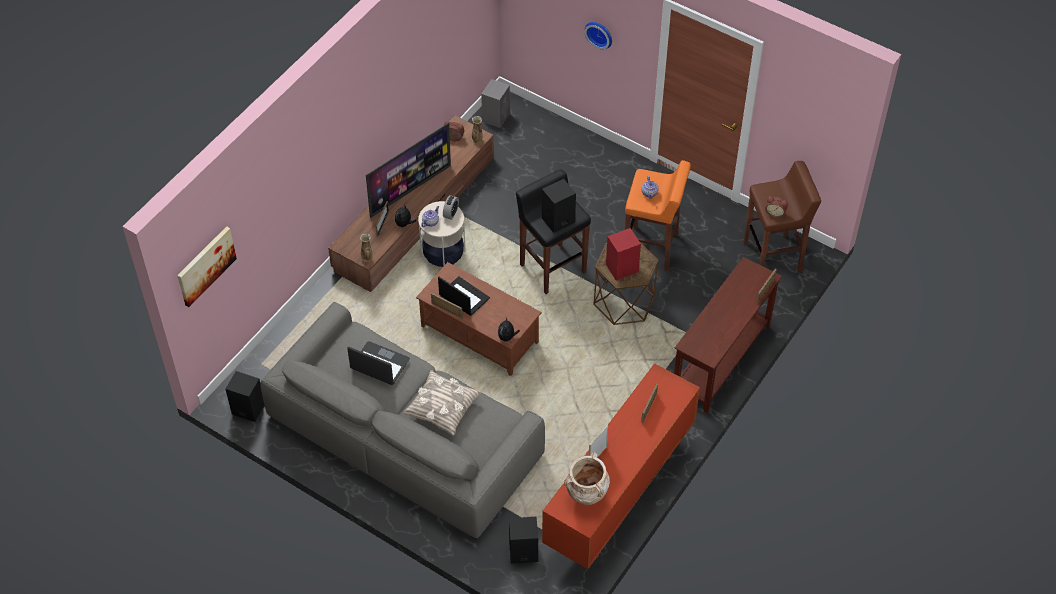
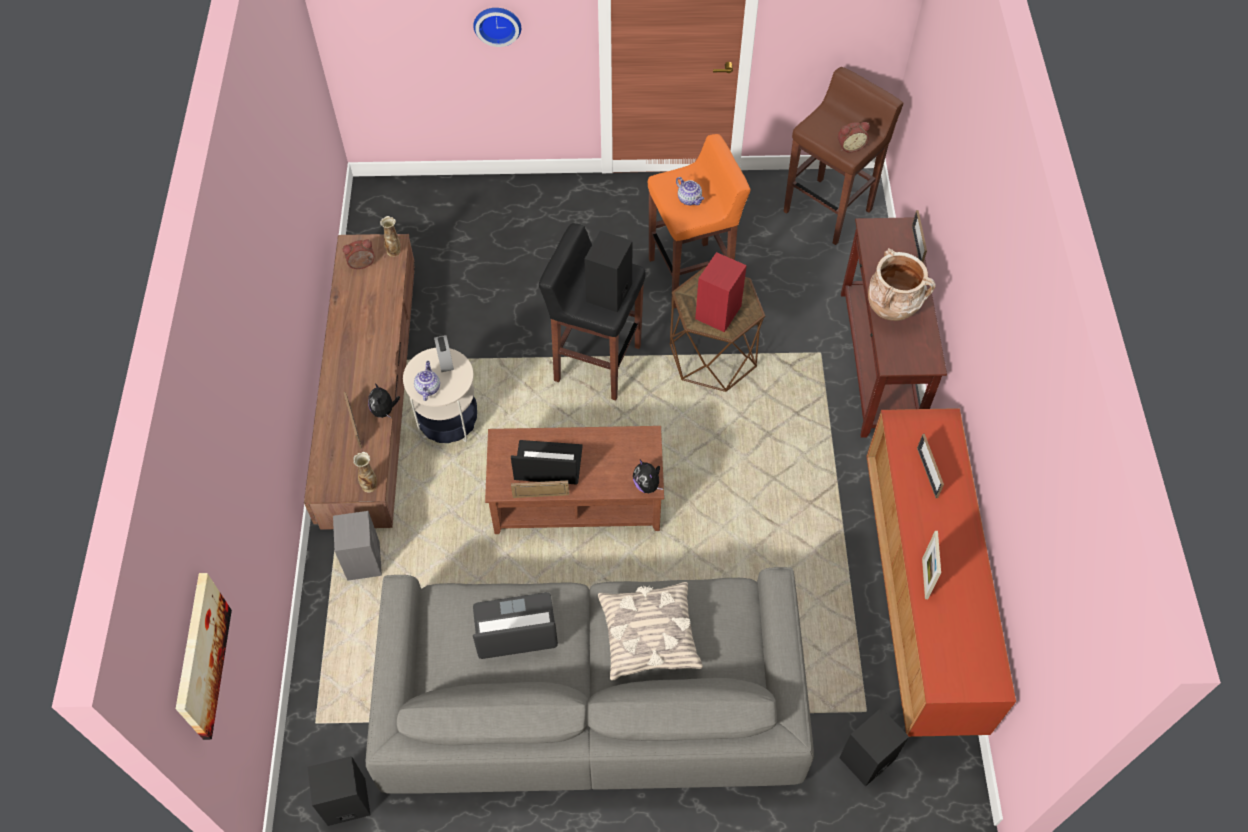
camera: 35 degrees left, 5 degrees up
(410, 190) = (356, 362): television -> none
(496, 116) = (378, 214): grey speaker -> grey speaker (363, 560)
(587, 497) = (963, 645): beige vase -> beige vase (891, 313)

